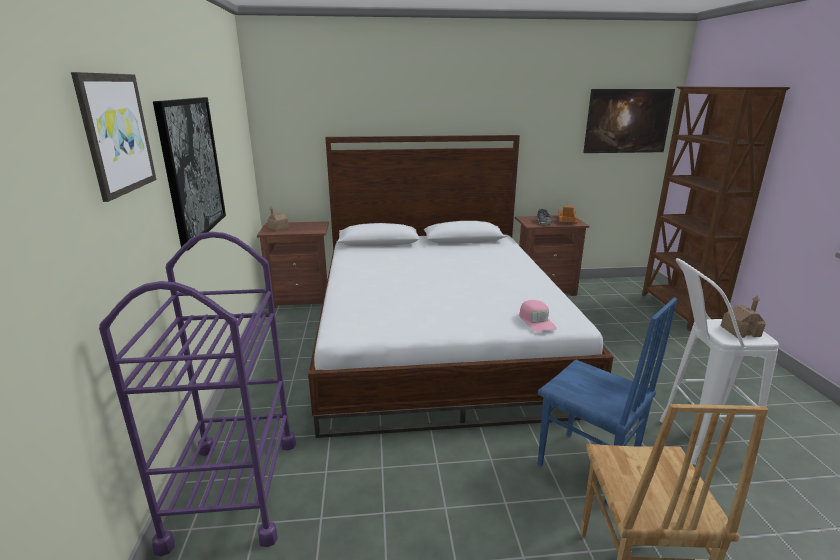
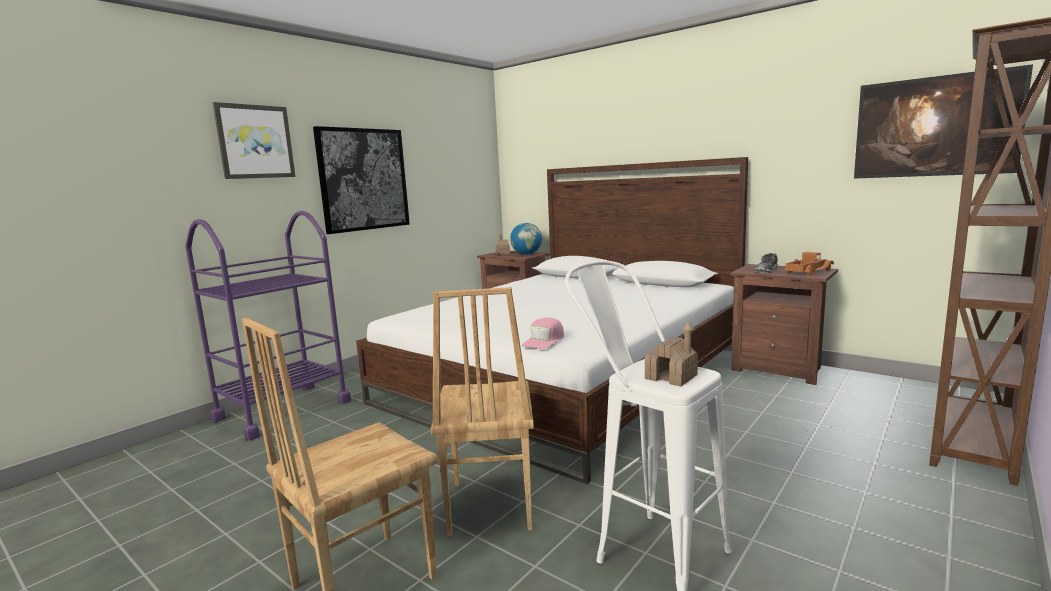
camera: 45 degrees right, 10 degrees down
(310, 226) = (527, 254): none -> globe
(586, 467) = (488, 506): blue chair -> brown chair

